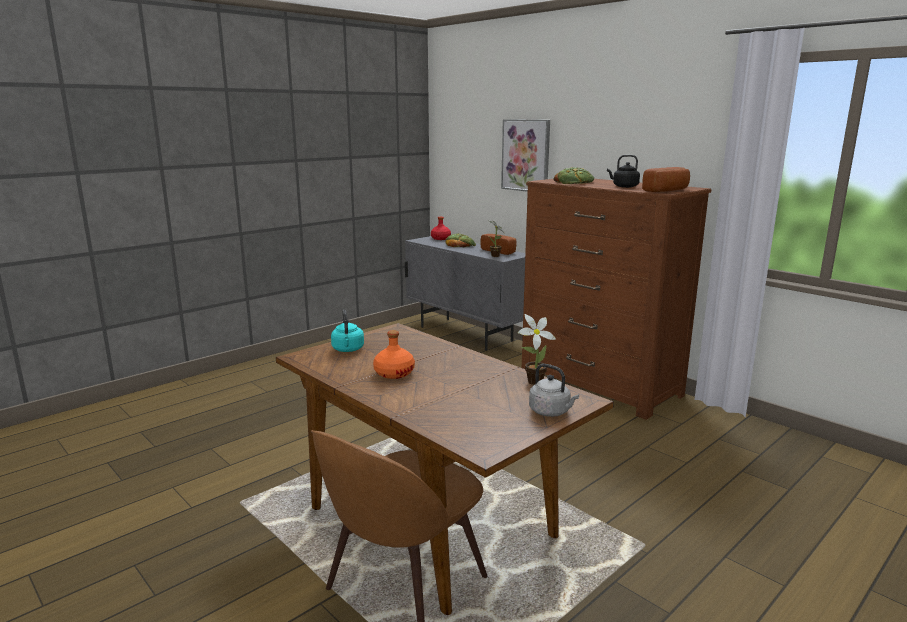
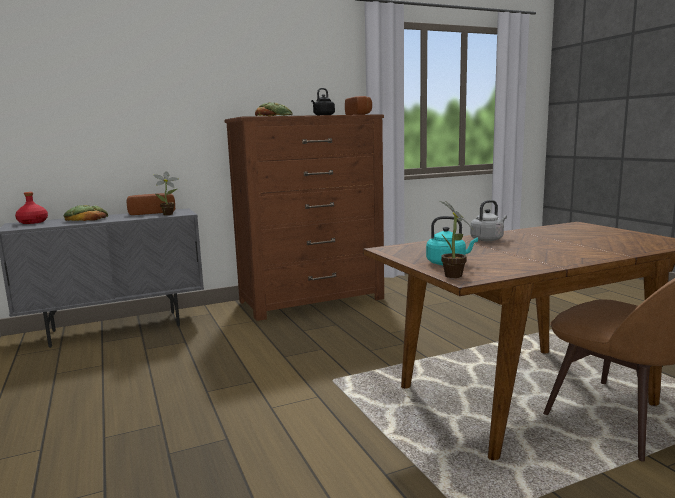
camera: 70 degrees left, 5 degrees down
(394, 373) = (524, 253): orange bottle -> none
(526, 155) = (155, 102): picture -> none
(532, 382) = (545, 229): potted plant -> potted plant (453, 276)
(551, 412) = (603, 229): grey kettle -> grey kettle (488, 239)

